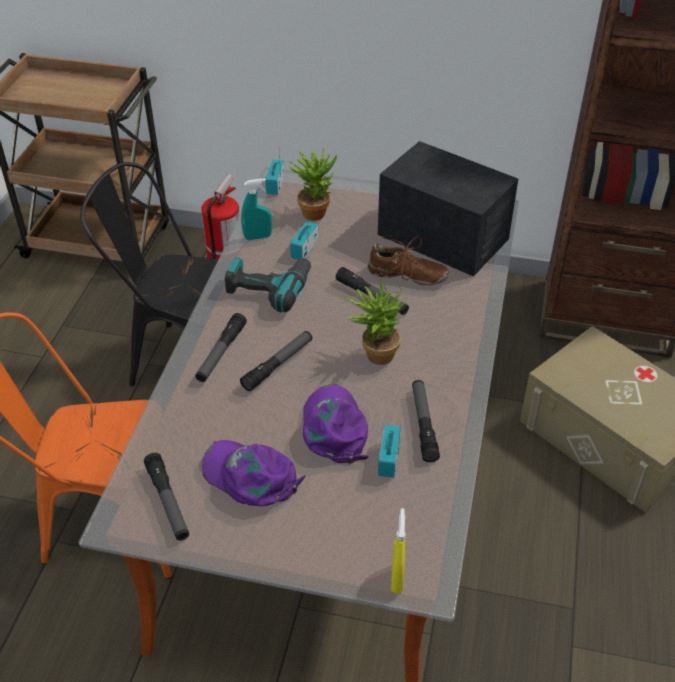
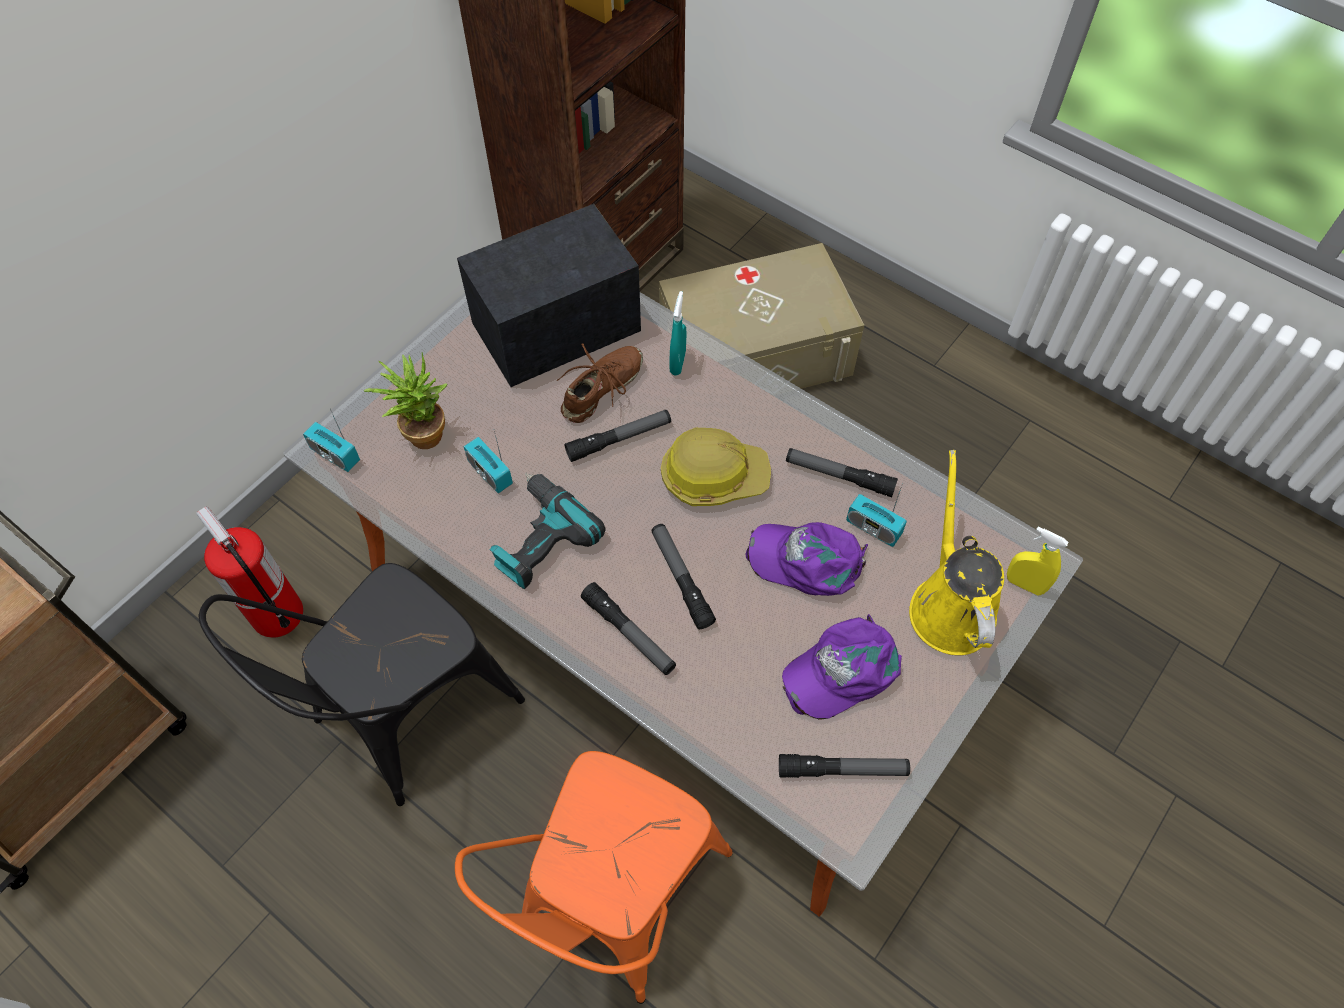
camera: 65 degrees left, 15 degrees up
(258, 237) = (432, 515): turquoise spray bottle -> turquoise spray bottle (677, 363)
(346, 529) = (950, 605): none -> yellow watering can
(374, 354) = (713, 476): potted plant -> hard hat

